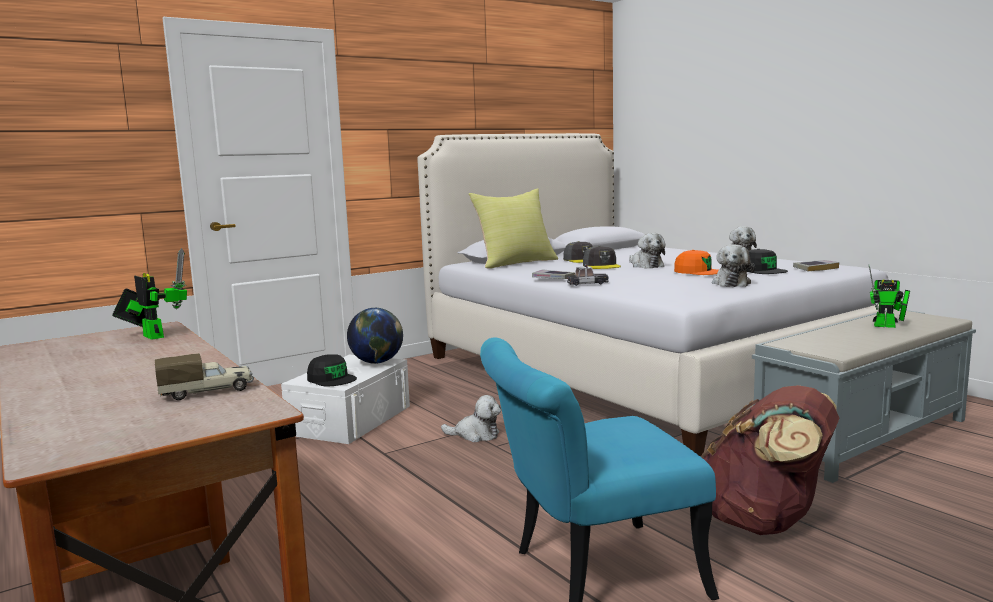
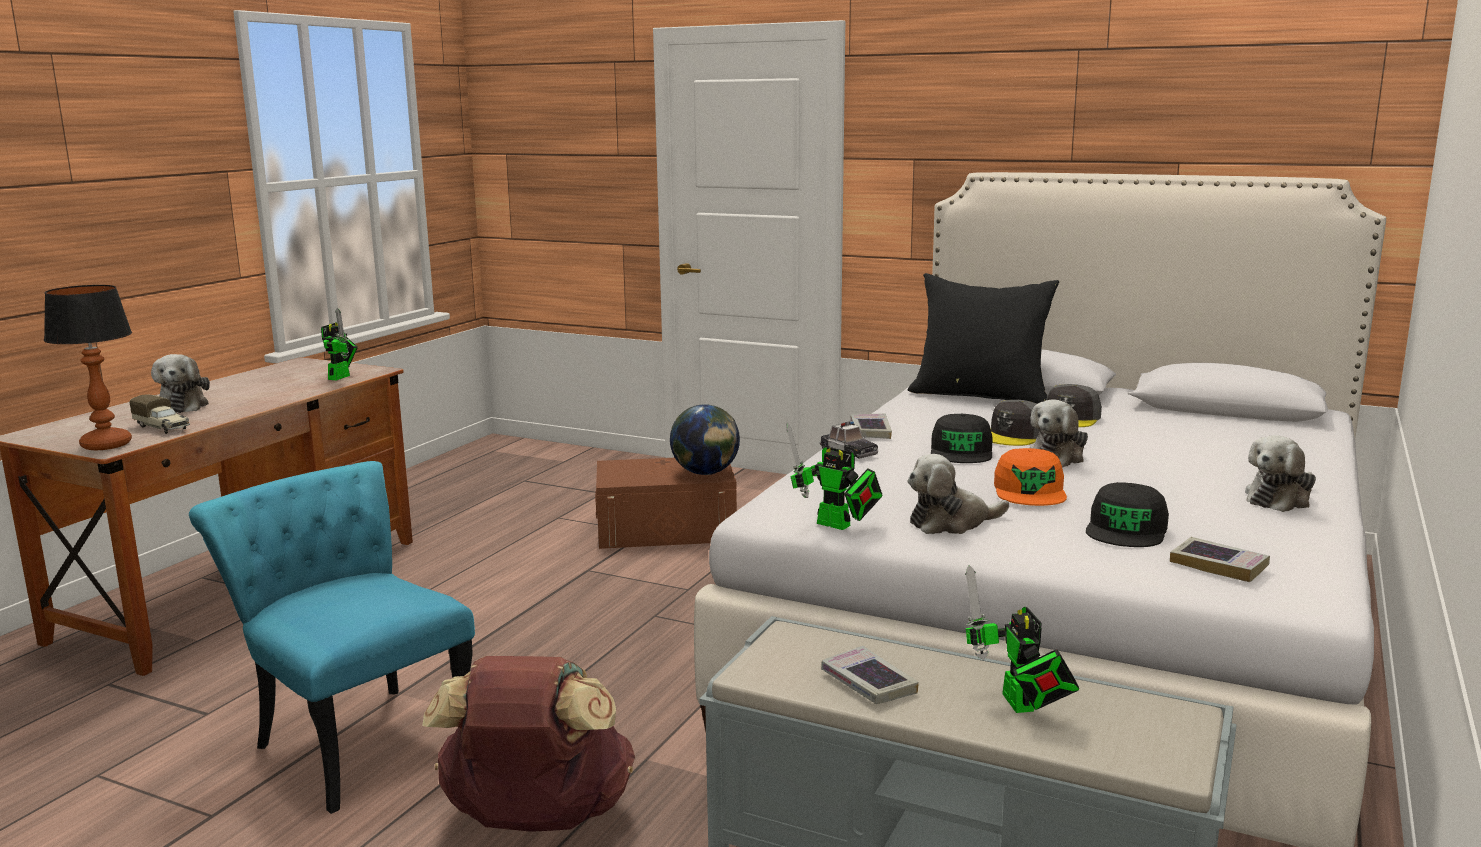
camera: 60 degrees right, 5 degrees up
(233, 413) = (107, 445): none -> table lamp
(331, 379) = (627, 473): black cap -> black cap (961, 451)
(350, 420) = (666, 529): white storage box -> brown storage box
(475, 435) = (678, 597): plush toy -> plush toy (182, 406)
(516, 263) = (981, 395): yellow pillow -> black pillow
(718, 294) = (838, 525): none -> toy robot
(856, 340) = (868, 683): none -> book

